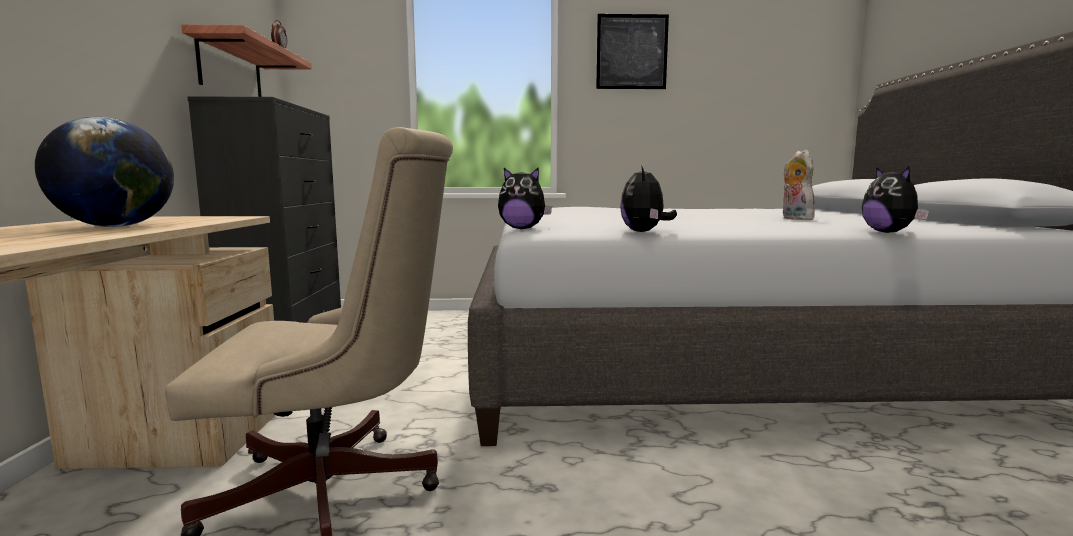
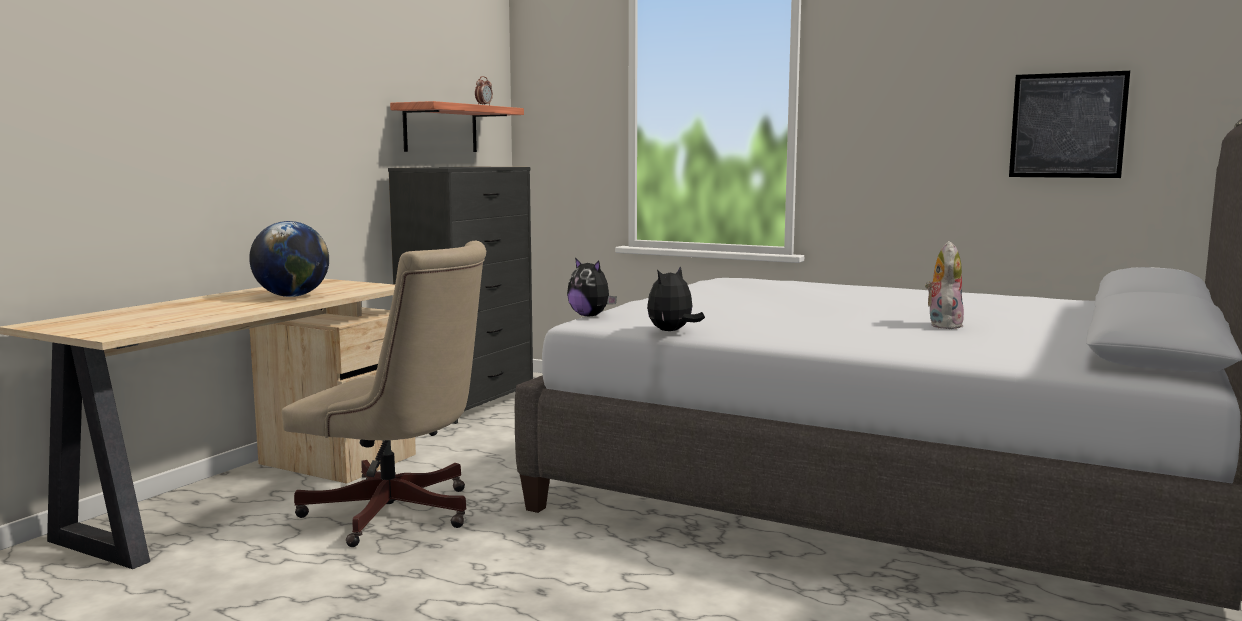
camera: 30 degrees right, 0 degrees up
(631, 52) = (894, 72): picture -> picture (1067, 125)
(889, 232) = (920, 357): plush toy -> none

